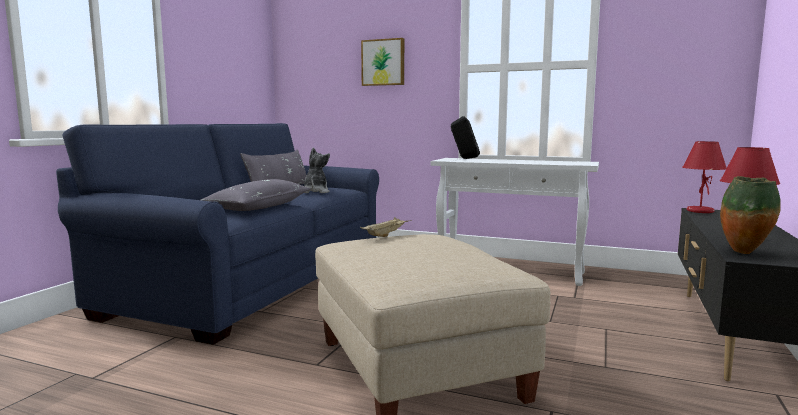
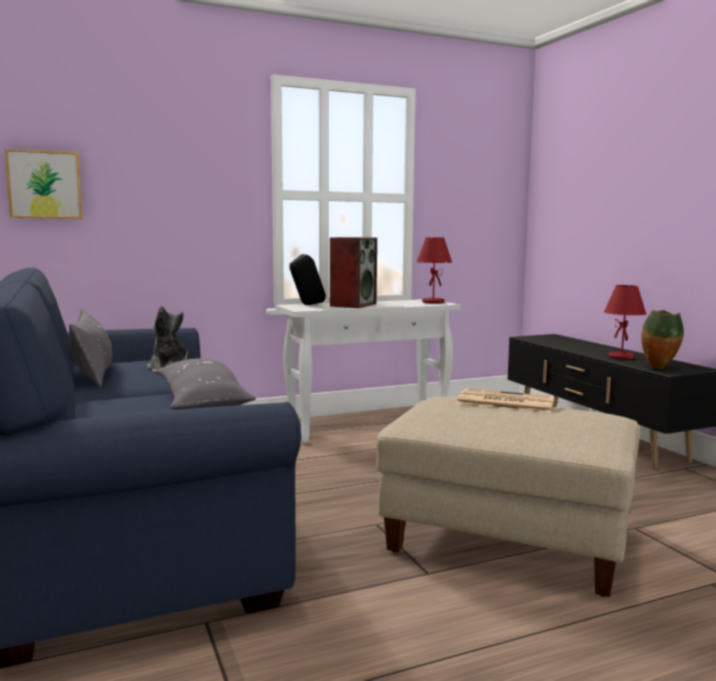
camera: 45 degrees left, 0 degrees up
(383, 62) = (166, 179): picture -> picture (44, 185)
(386, 235) = (423, 406): beige tray -> none
(445, 243) = (504, 402): none -> newspaper
(499, 160) = (353, 305): none -> speaker
(699, 211) = (530, 338): red table lamp -> red table lamp (432, 302)

